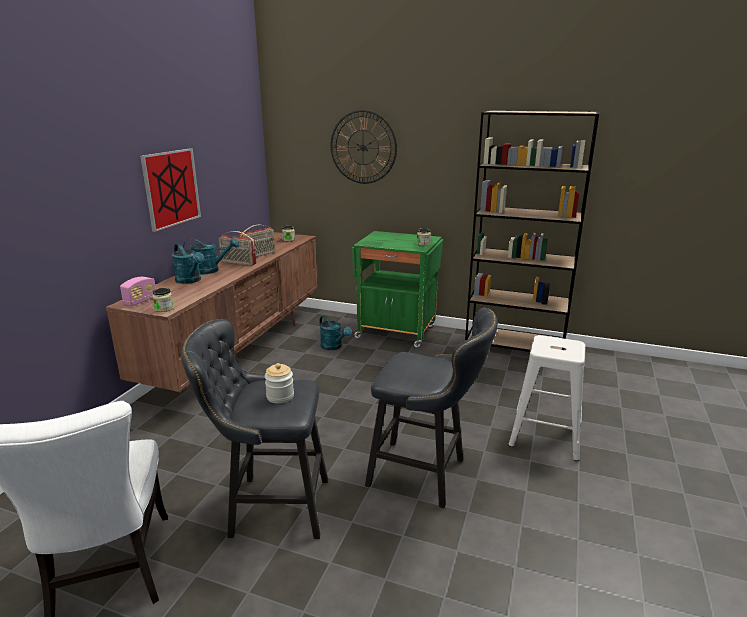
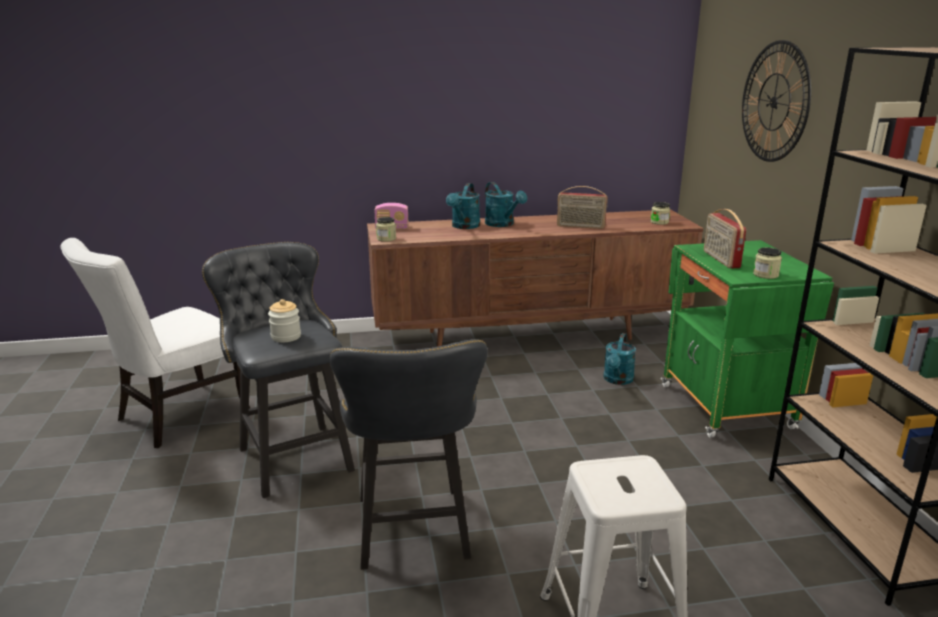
camera: 60 degrees right, 0 degrees up
(171, 188) = (489, 121): picture -> none
(238, 263) = (541, 226): radio -> radio (720, 259)

